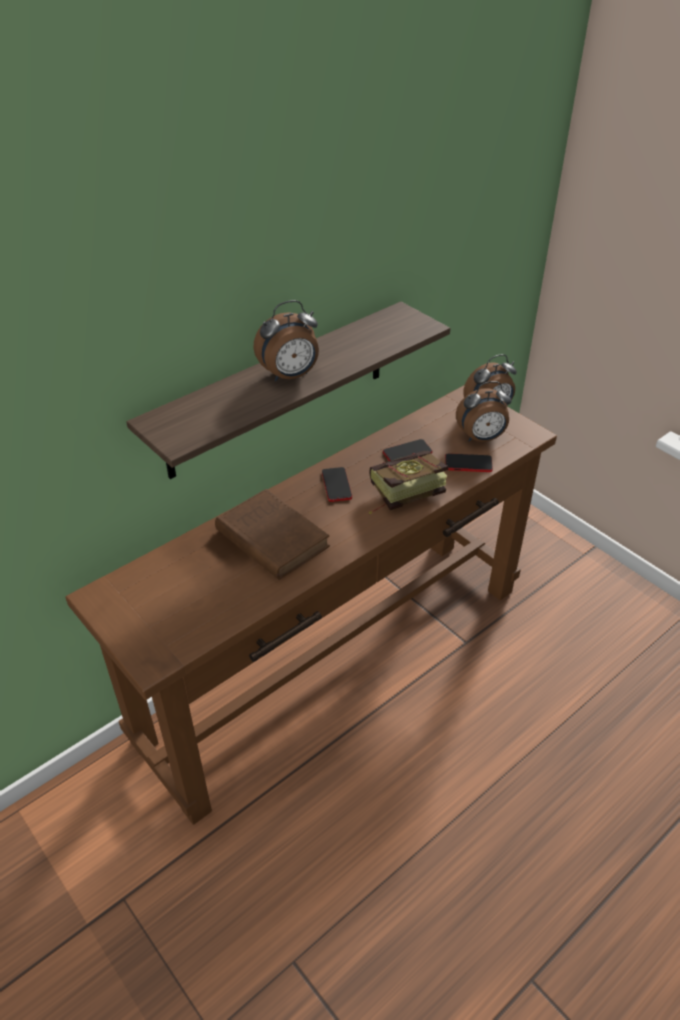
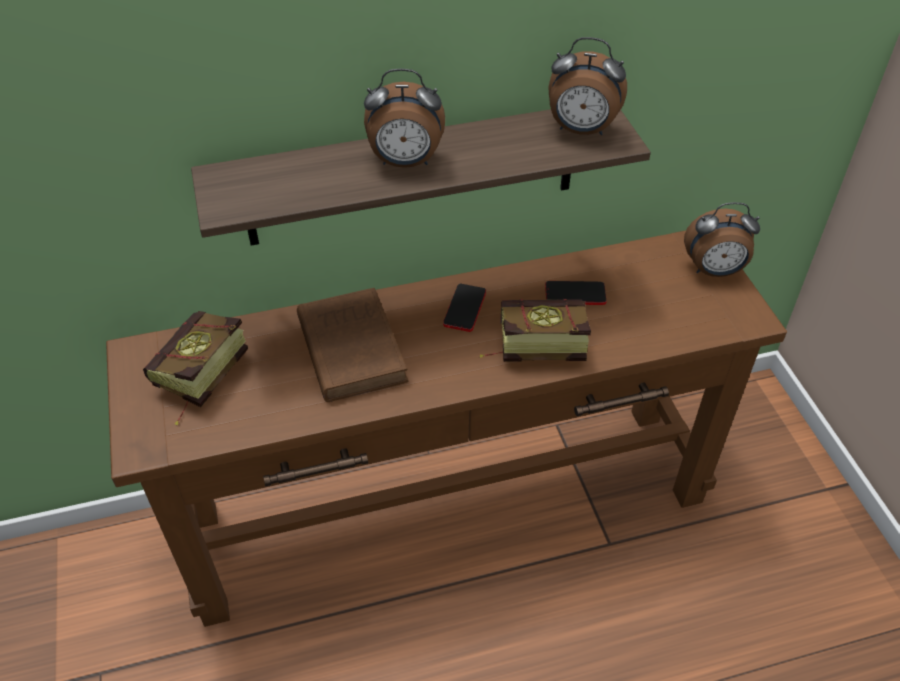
camera: 25 degrees right, 5 degrees up
(164, 600) = (196, 381): none -> book
(468, 464) = (642, 333): phone -> none
(481, 438) = (681, 305): alarm clock -> alarm clock (581, 130)

